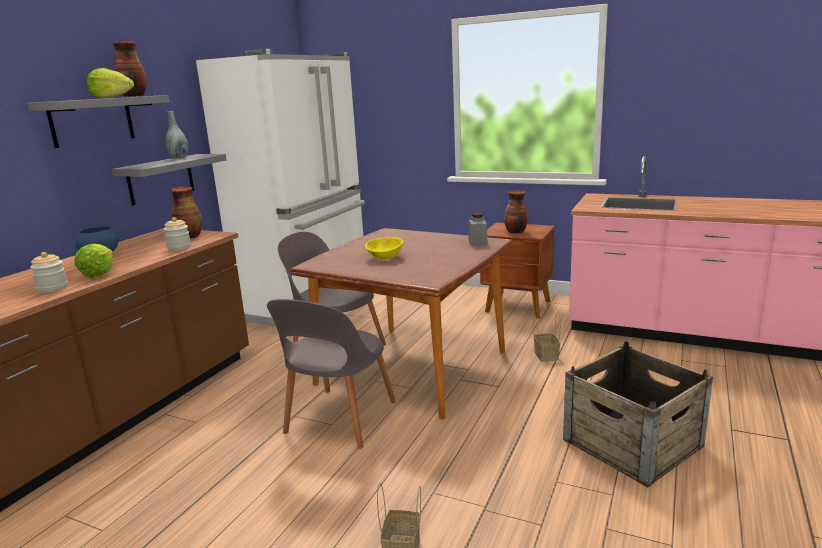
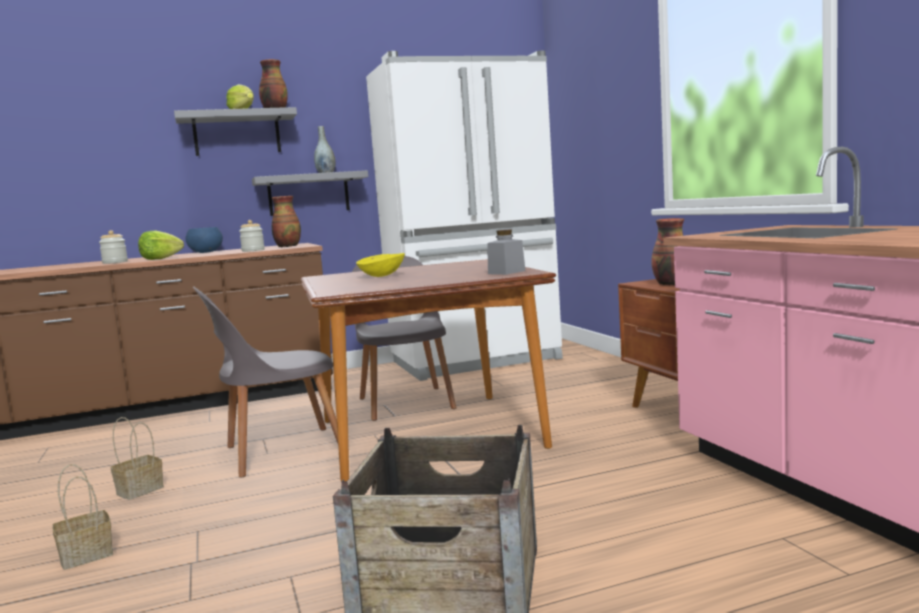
camera: 45 degrees right, 10 degrees down
(545, 355) = (589, 466): basket -> basket (141, 490)

